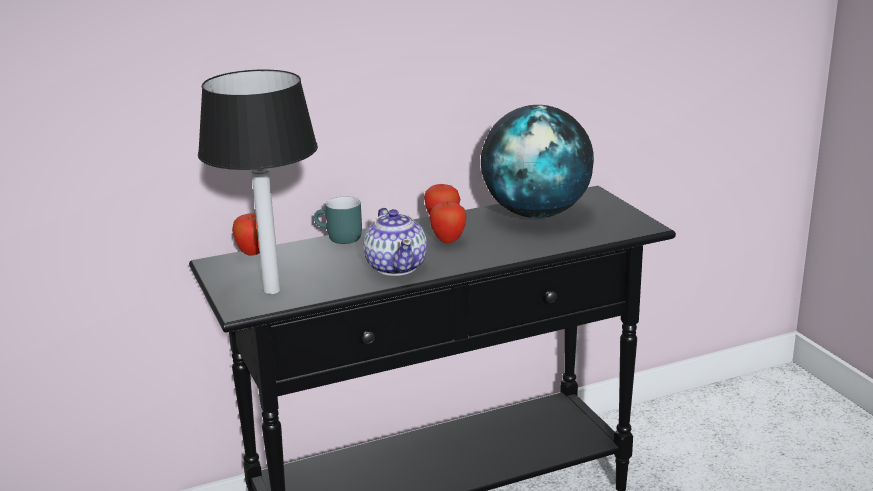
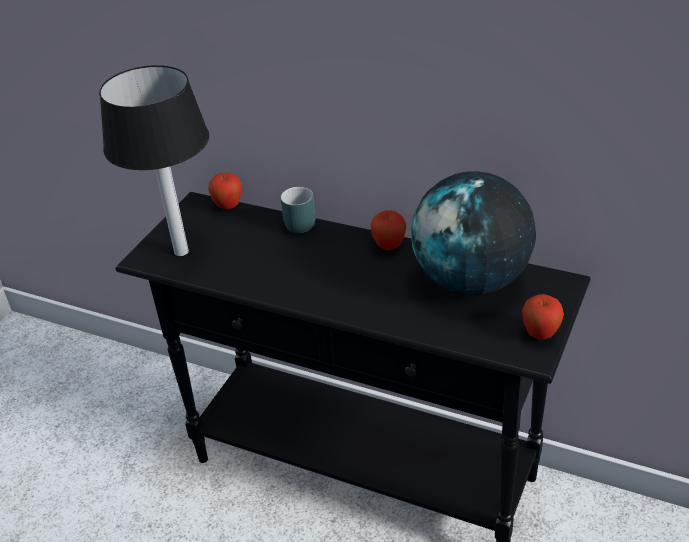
camera: 50 degrees right, 15 degrees up
(396, 266) = (281, 277): teapot -> none
(448, 240) = (357, 271): apple -> apple (540, 334)

